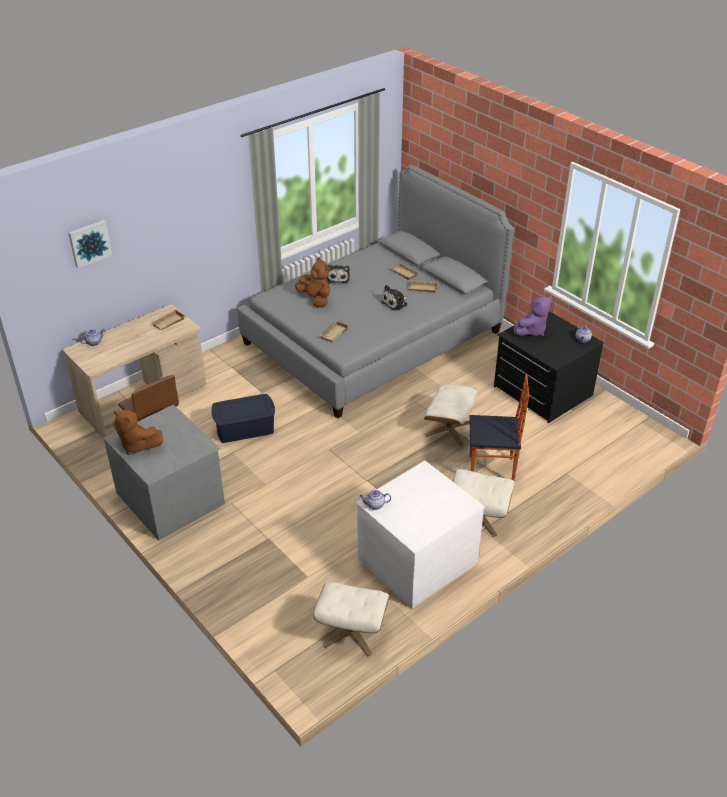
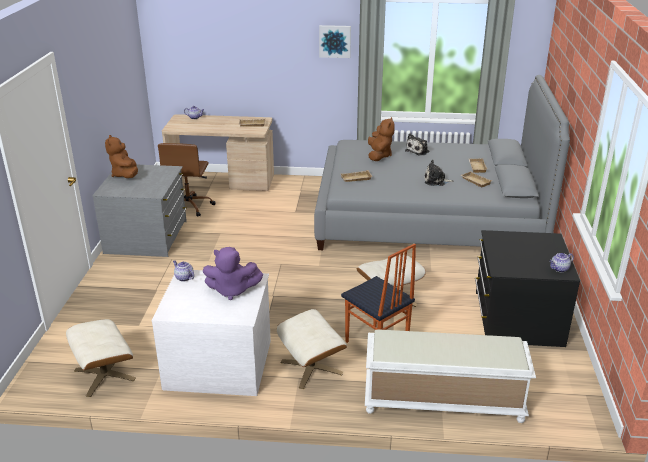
camera: 45 degrees right, 10 degrees down
(89, 243) = (208, 35): picture -> picture (335, 41)
(245, 429) = (250, 225): blue storage box -> none
(531, 331) = (518, 241): purple plush toy -> purple plush toy (232, 290)
(581, 482) = (442, 401): none -> white bench

